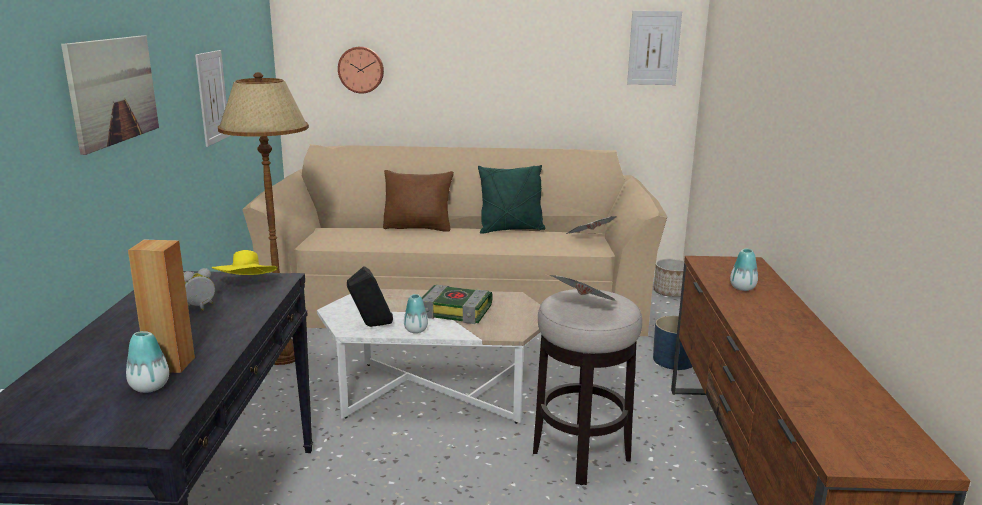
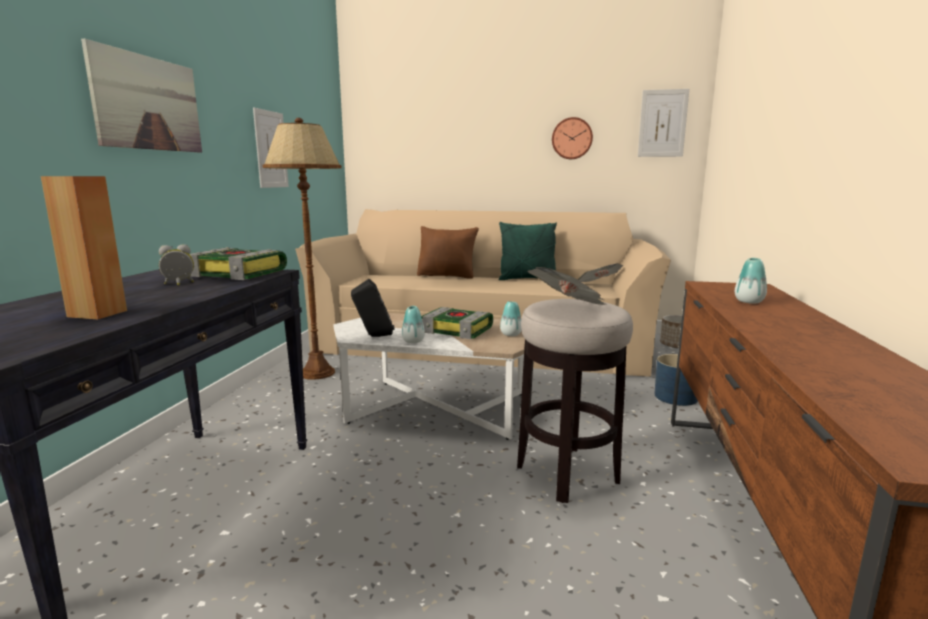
camera: 10 degrees right, 5 degrees down
(150, 387) = (52, 327): vase -> vase (511, 334)
(247, 284) = (239, 273): yellow hat -> book
(361, 69) = (410, 149): wall clock -> wall clock (572, 138)

